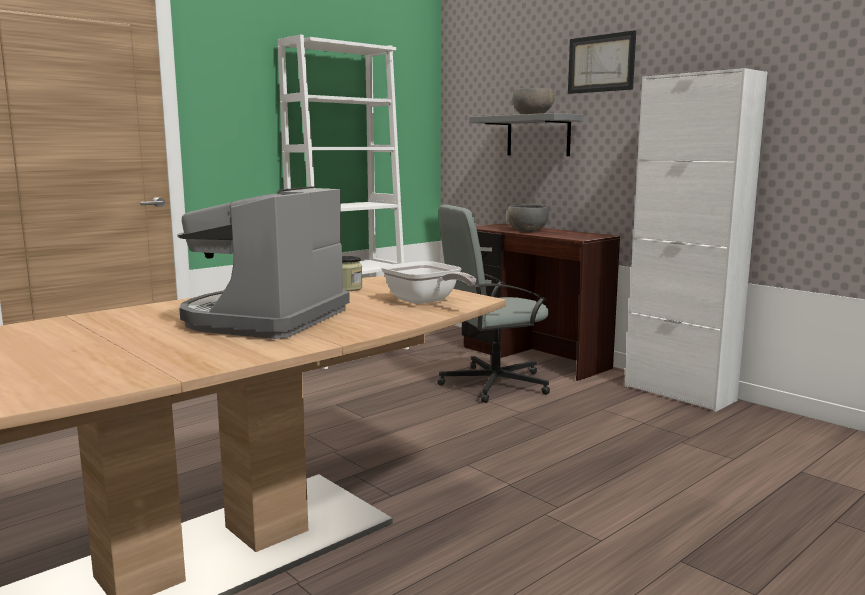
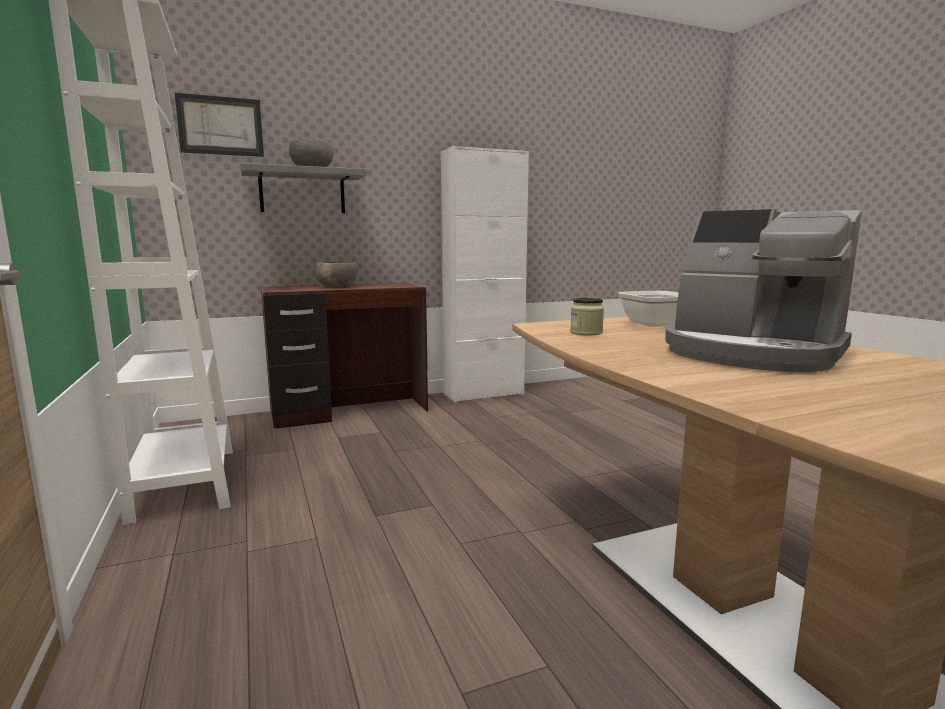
camera: 70 degrees left, 0 degrees up
(492, 384) = (399, 437): grey office chair -> none
(601, 63) = (372, 128): picture -> picture (220, 126)

